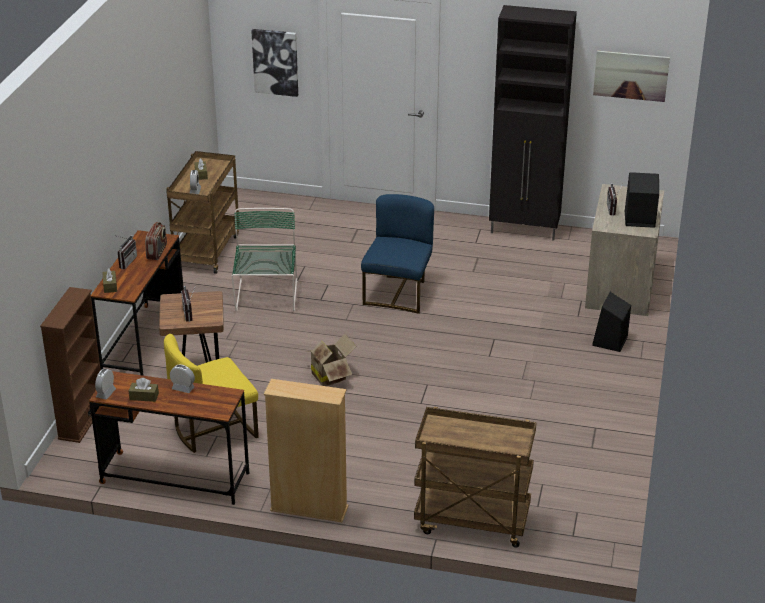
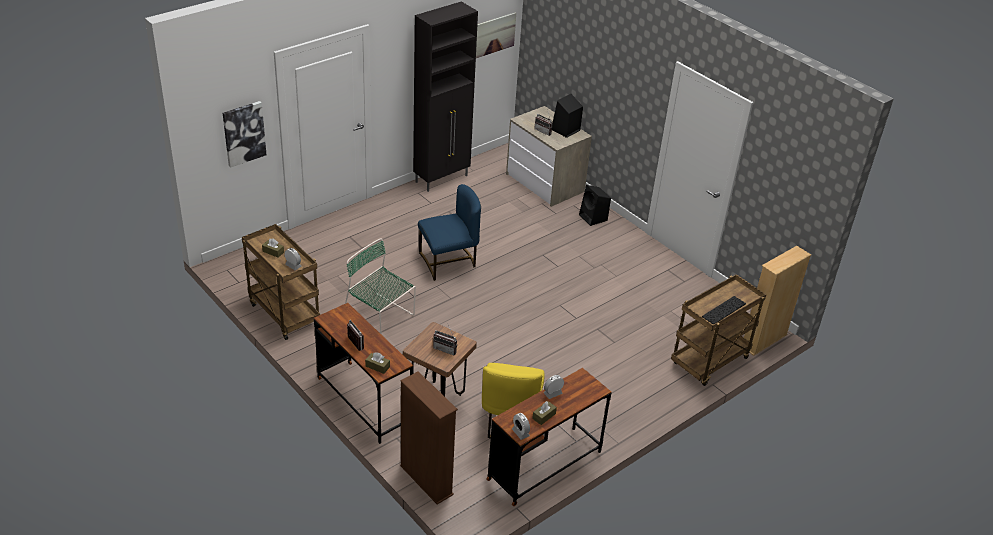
camera: 55 degrees left, 5 degrees up
(157, 252) = (358, 323): radio -> none
(309, 509) = (636, 420): beige bookcase -> beige bookcase (763, 340)
(331, 376) = (506, 338): cardboard box -> none
(398, 293) = (448, 262): blue chair -> blue chair turned 105 degrees clockwise
(462, 442) = (724, 311): none -> keyboard

